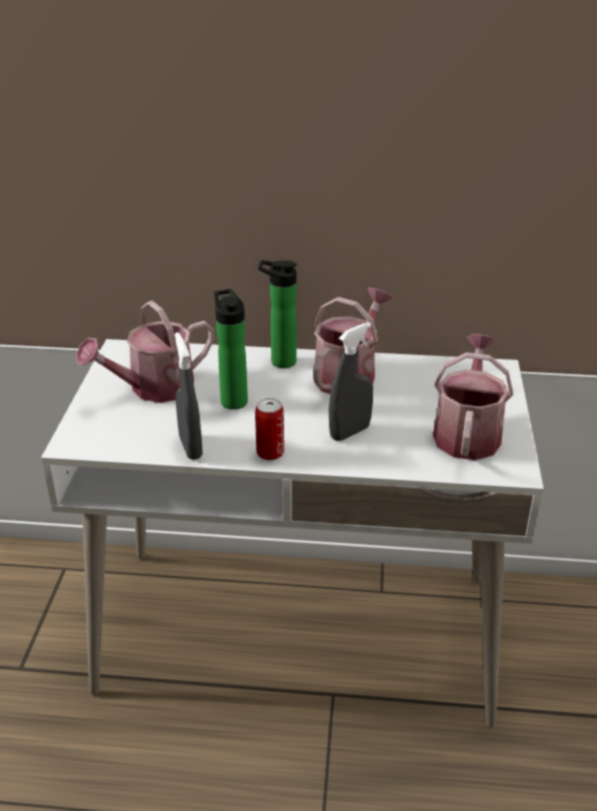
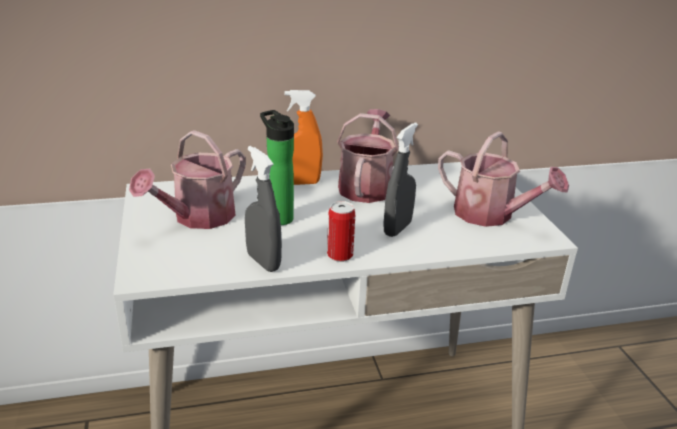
camera: 20 degrees left, 5 degrees down
(279, 361) = (300, 183): bottle -> orange spray bottle
(467, 432) = (490, 215): watering can -> watering can turned 135 degrees clockwise

